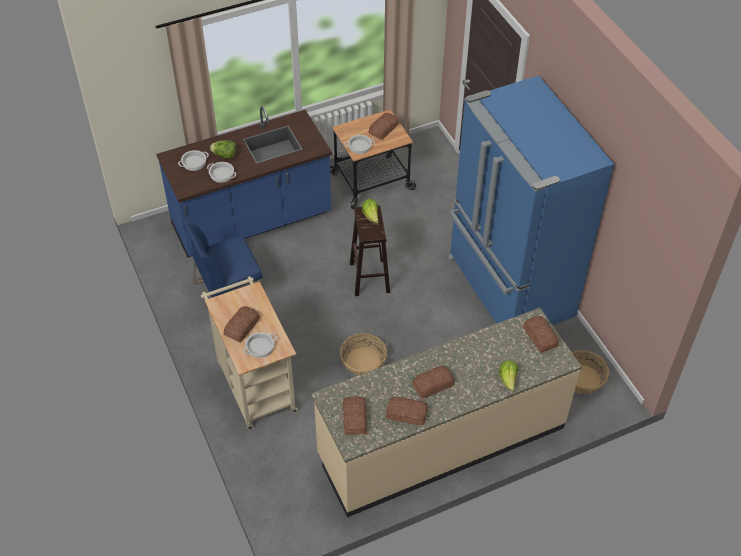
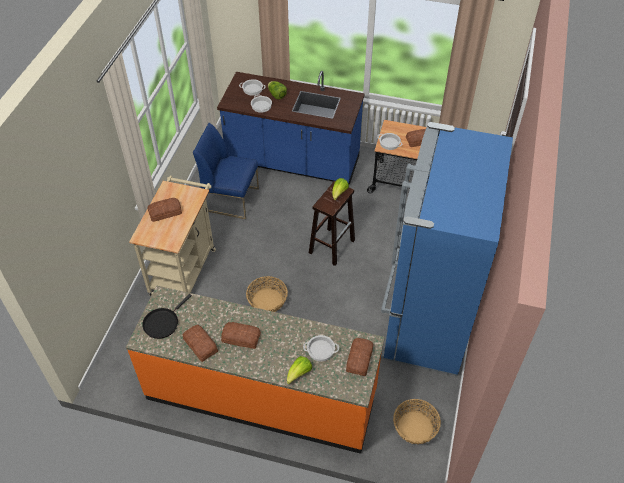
camera: 40 degrees right, 0 degrees up
(260, 347) = (160, 233): cooking pot -> cooking pot (320, 350)
(354, 419) = (162, 323): bread -> black frying pan
(441, 441) = (261, 395): beige counter -> orange counter

